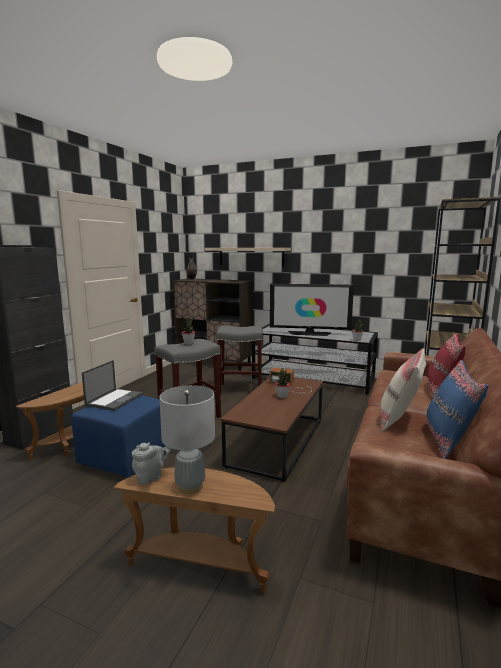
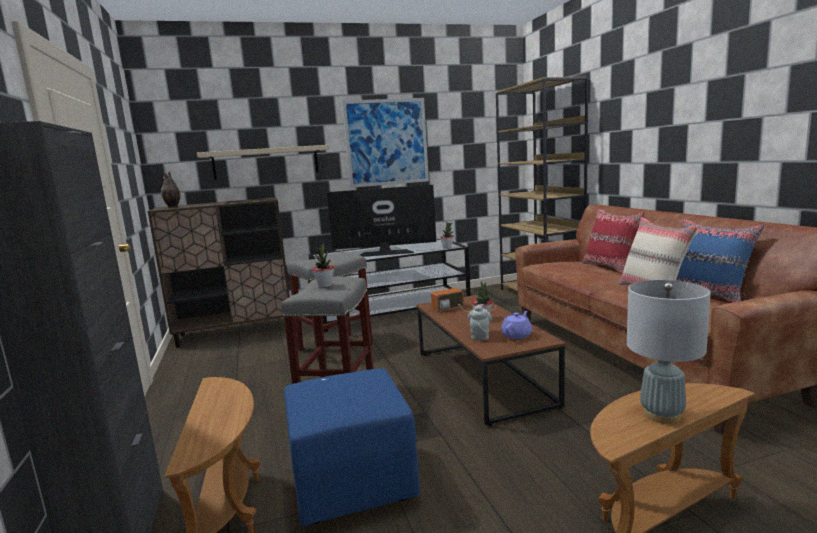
camera: 40 degrees left, 0 degrees up
(115, 399) = (320, 392): laptop -> none
(151, 477) = (612, 430): grey teapot -> grey teapot (480, 336)
(272, 414) = (517, 335): none -> purple teapot
(309, 333) = (385, 253): television -> television turned 150 degrees counterclockwise
(338, 248) = (387, 142): none -> picture

